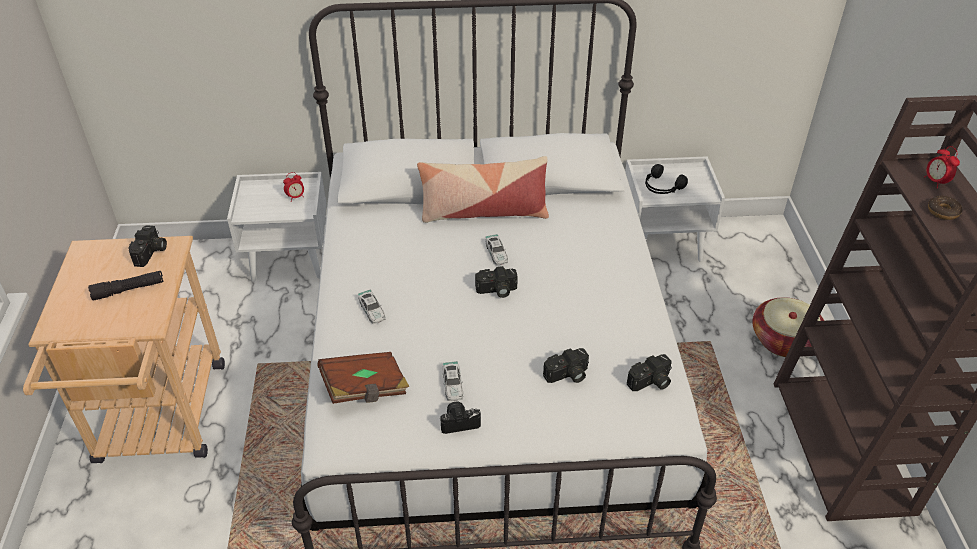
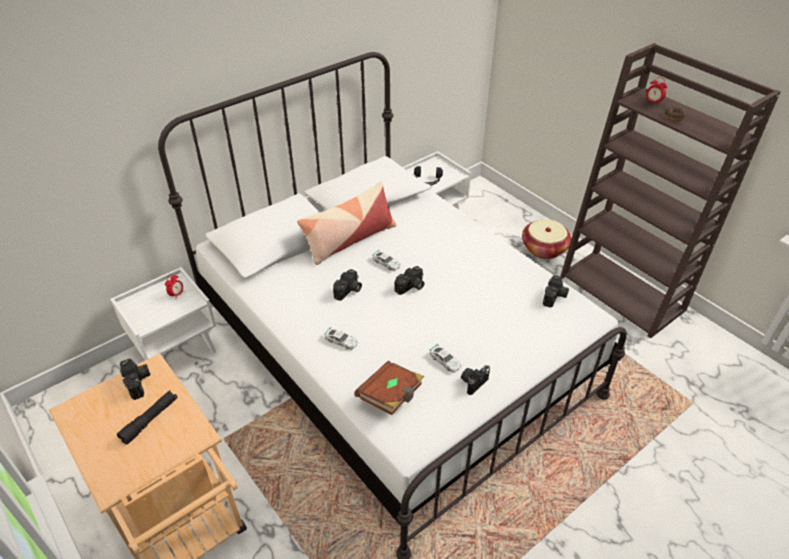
camera: 35 degrees left, 0 degrees up
(567, 375) = (506, 318): camera -> camera (349, 291)

